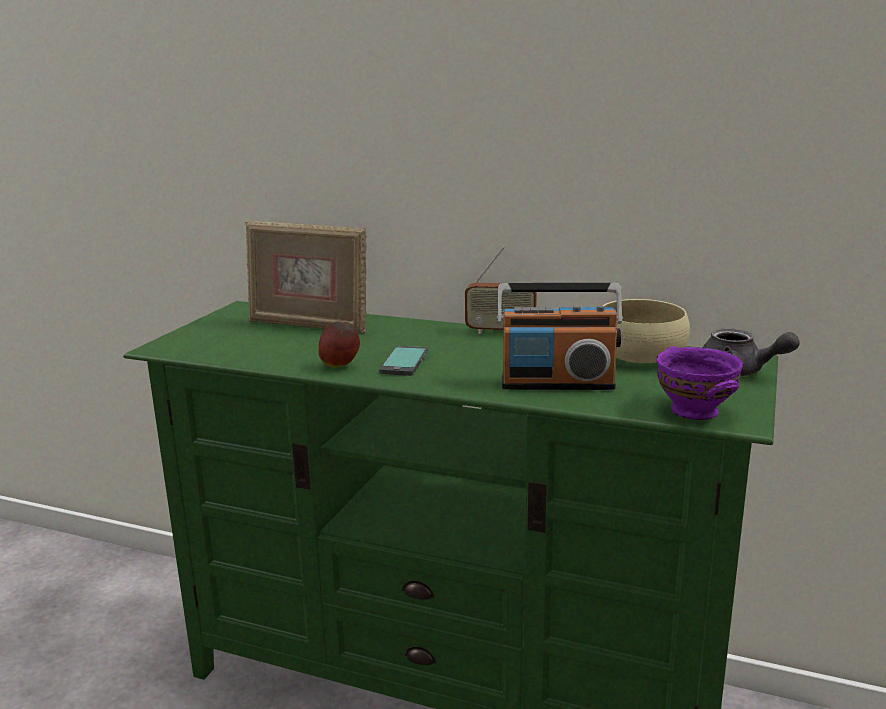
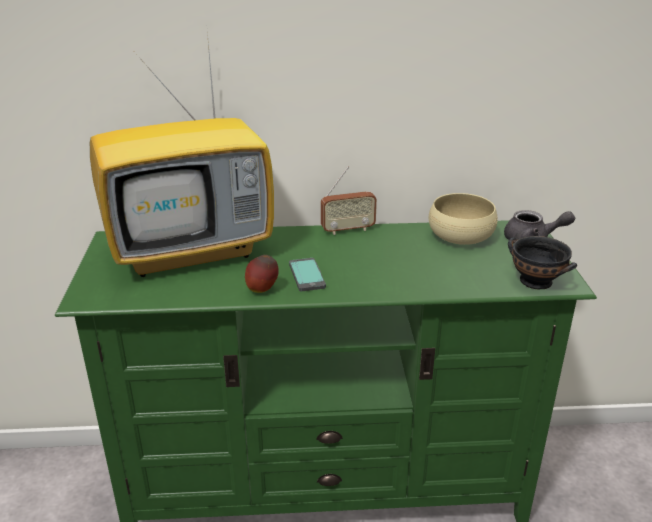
camera: 25 degrees left, 10 degrees up
(309, 326) = (192, 250): picture frame -> television
(557, 384) = (432, 274): radio -> none
(694, 410) = (535, 280): purple bowl -> black bowl

